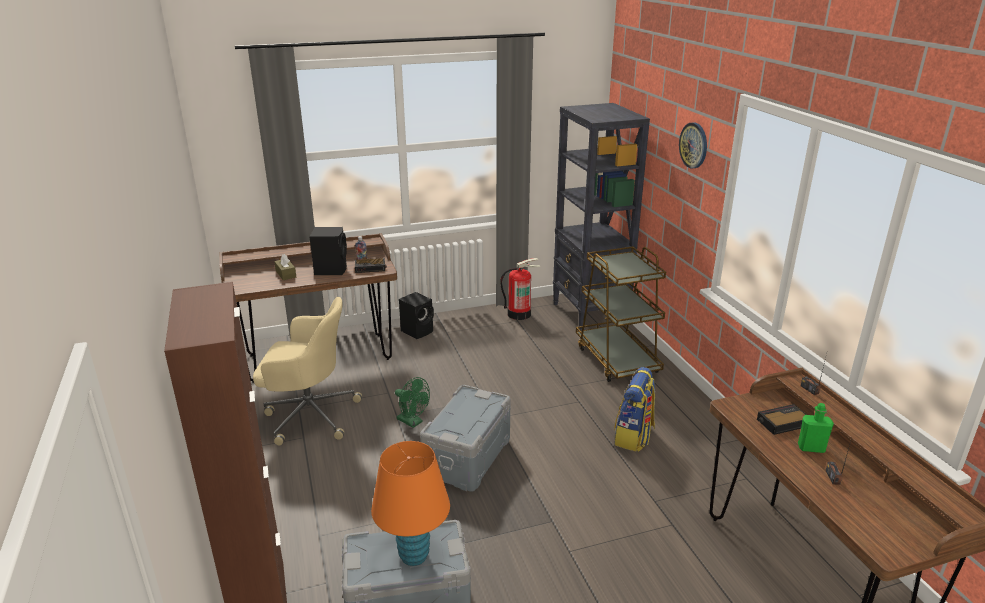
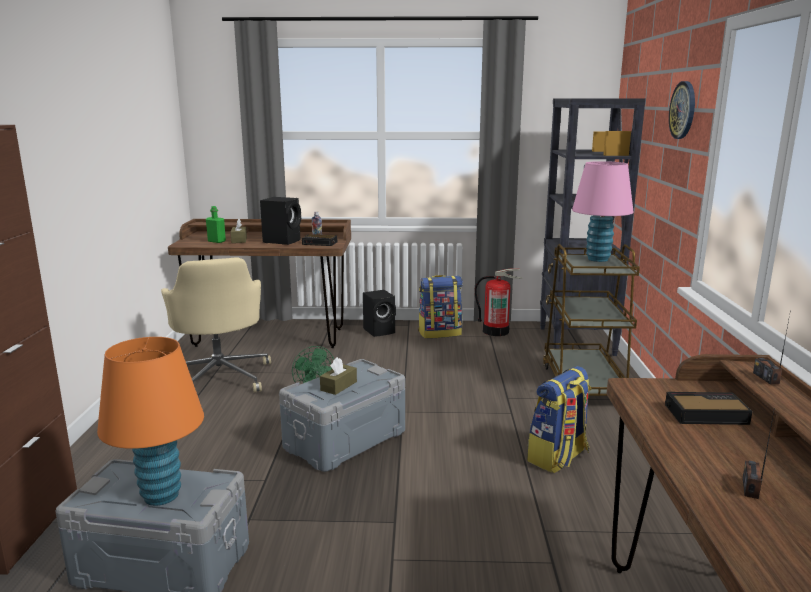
camera: 20 degrees right, 10 degrees down
(309, 415) = (220, 378): beige office chair -> beige office chair turned 45 degrees clockwise
(464, 418) = (338, 386): none -> brown tissue box
(473, 324) = (440, 333): none -> backpack
(624, 260) = (598, 259): none -> pink table lamp
(811, 448) = (734, 448): green bottle -> green bottle (216, 241)

